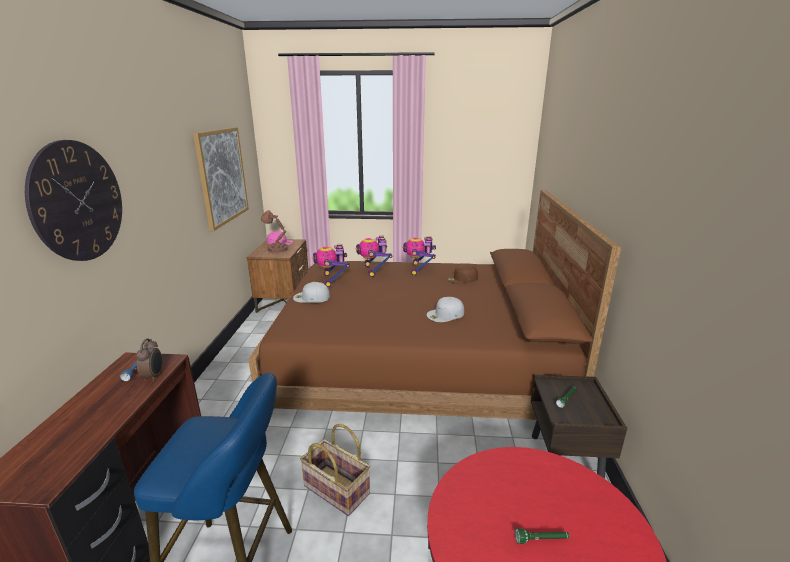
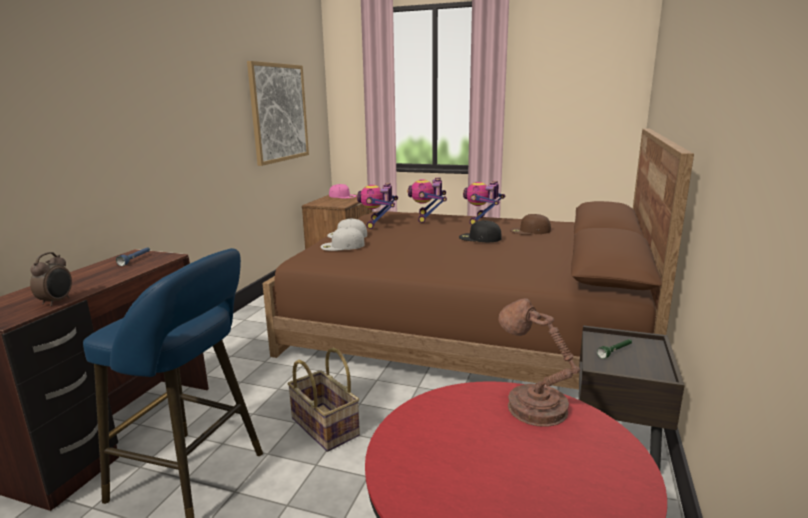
camera: 15 degrees right, 5 degrees down
(78, 201) = (109, 97): wall clock -> none
(154, 376) = (147, 265): alarm clock -> alarm clock (57, 301)
(276, 249) = (335, 201): brown table lamp -> brown table lamp (532, 406)
(427, 291) = (479, 238): none -> black cap
(445, 314) = (490, 257): white cap -> white cap (342, 246)
(541, 540) = (504, 465): green flashlight -> none

